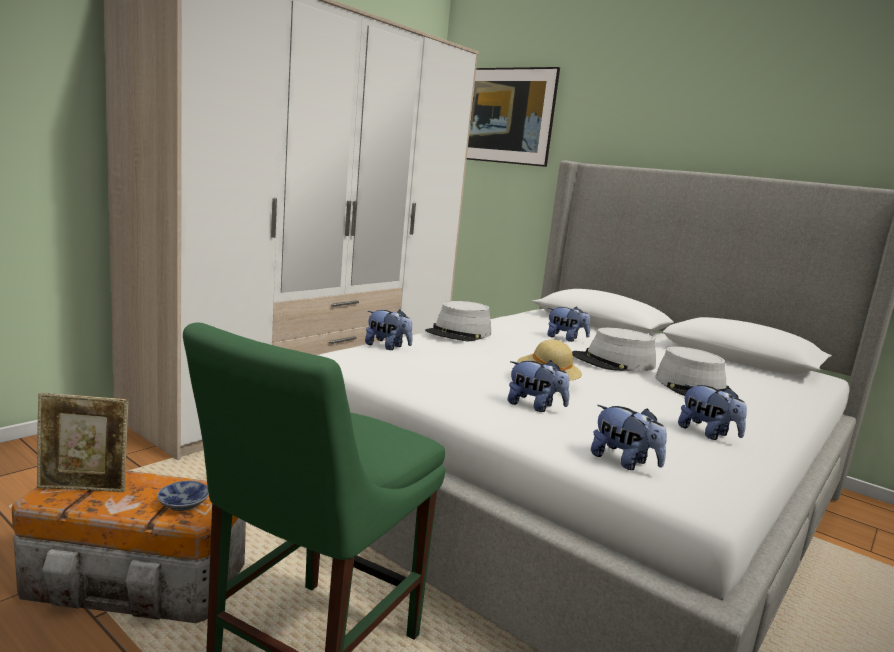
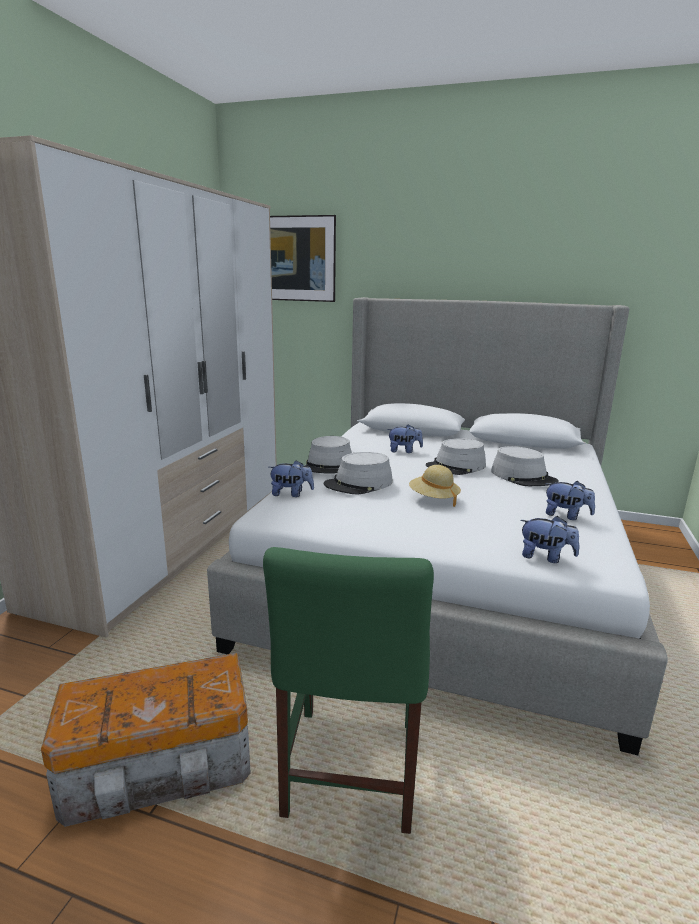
camera: 20 degrees left, 5 degrees up
(84, 488) = (99, 705): picture frame -> none
(183, 503) = (202, 688): bowl -> none
(470, 352) = (359, 484): none -> grey hat
(535, 406) = (448, 524): plush toy -> none

